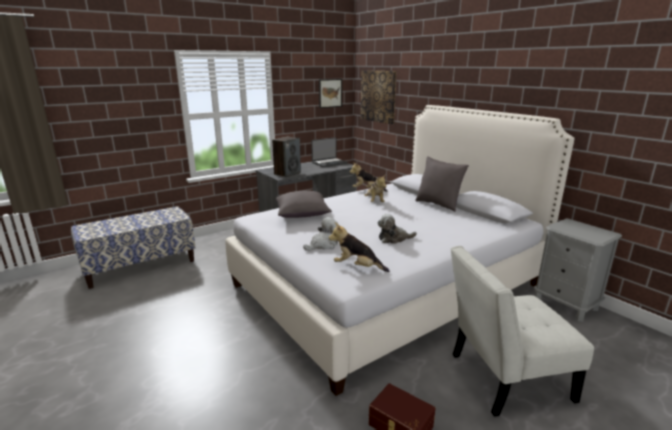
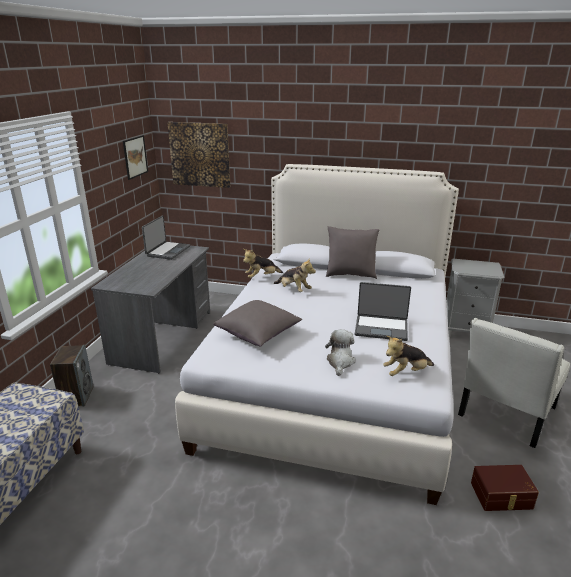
camera: 40 degrees left, 5 degrees up
(287, 173) = (146, 281): speaker -> speaker (77, 396)
(394, 239) = (381, 328): plush toy -> laptop

